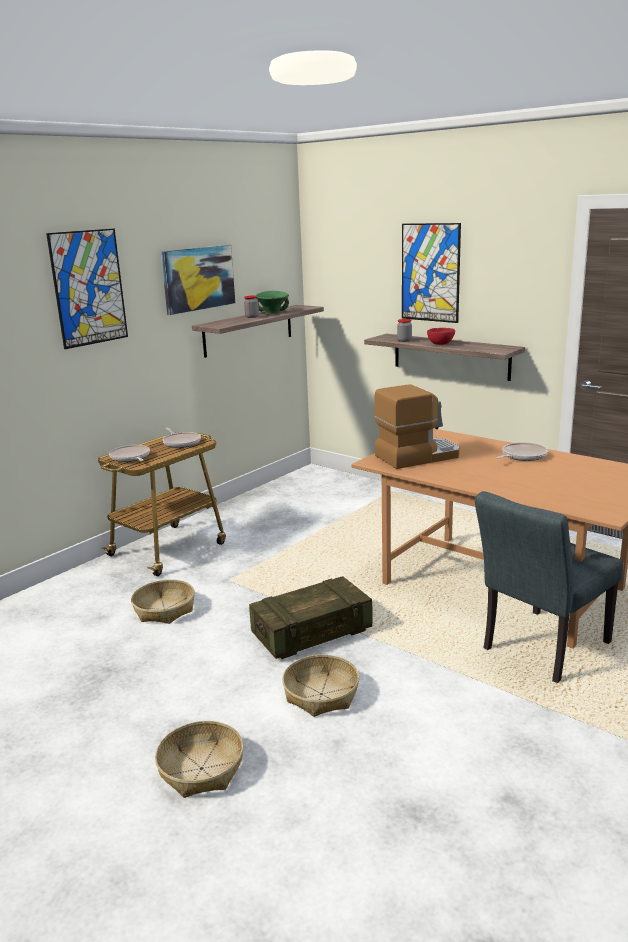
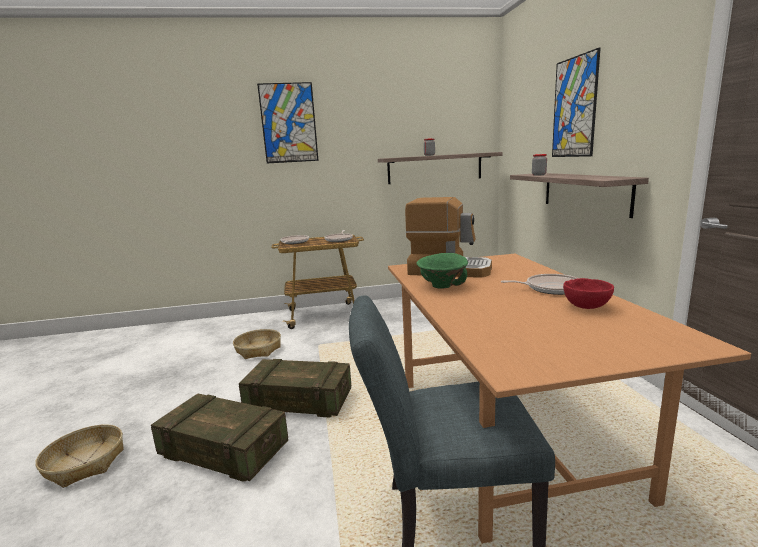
camera: 40 degrees right, 5 degrees down
(198, 278) = (386, 123): picture -> none
(272, 313) = (452, 154): green bowl -> green bowl (441, 286)
(321, 694) = (224, 452): basket -> crate
(440, 344) = (563, 176): red bowl -> red bowl (586, 307)

